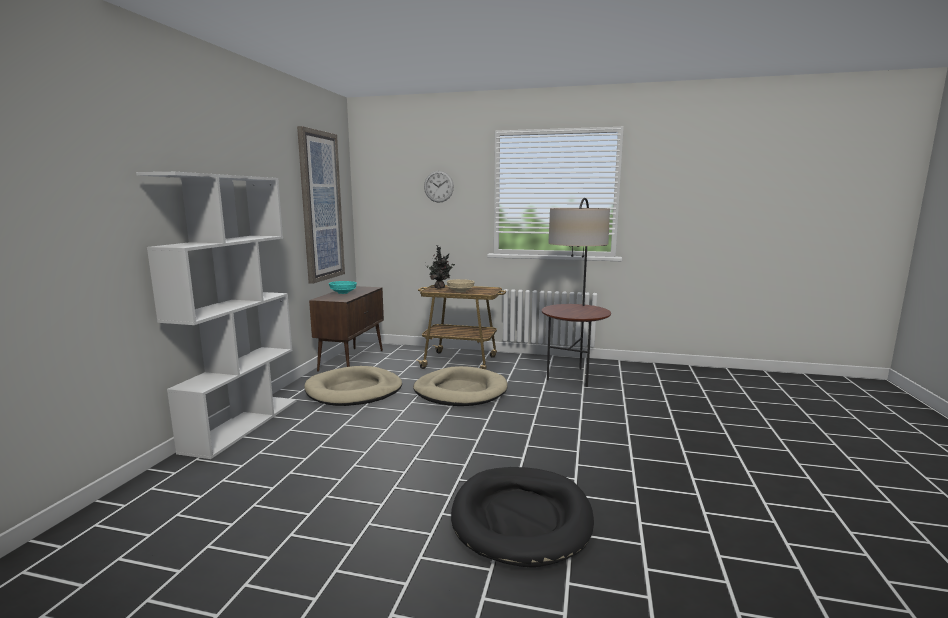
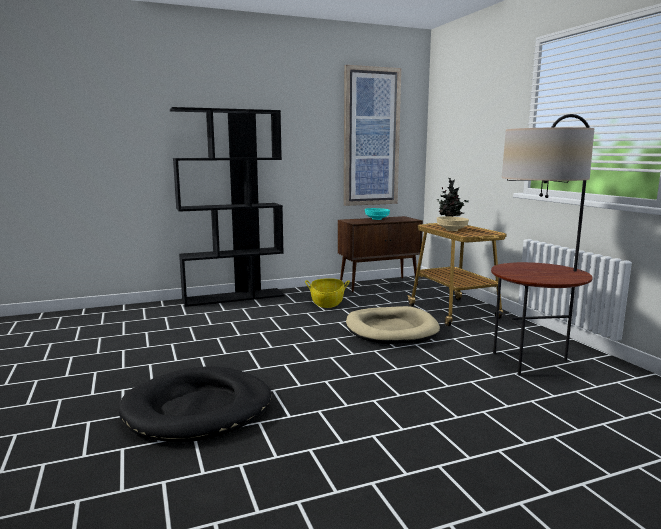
camera: 55 degrees right, 0 degrees up
(243, 424) = (234, 297): white bookcase -> black bookcase
(354, 391) = (327, 302): beige dog bed -> basket
(438, 186) = (484, 113): wall clock -> none

